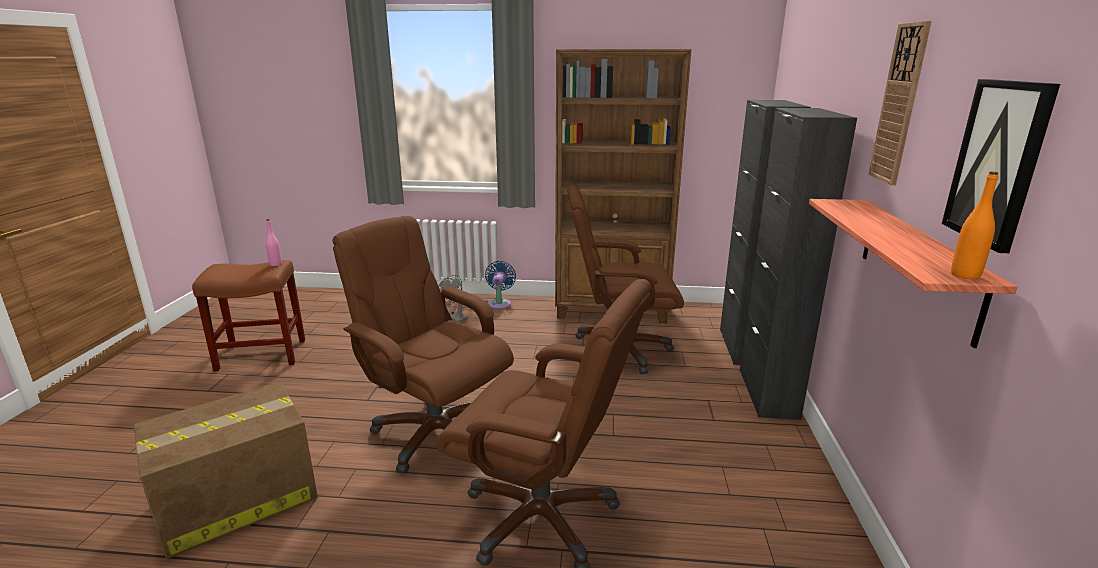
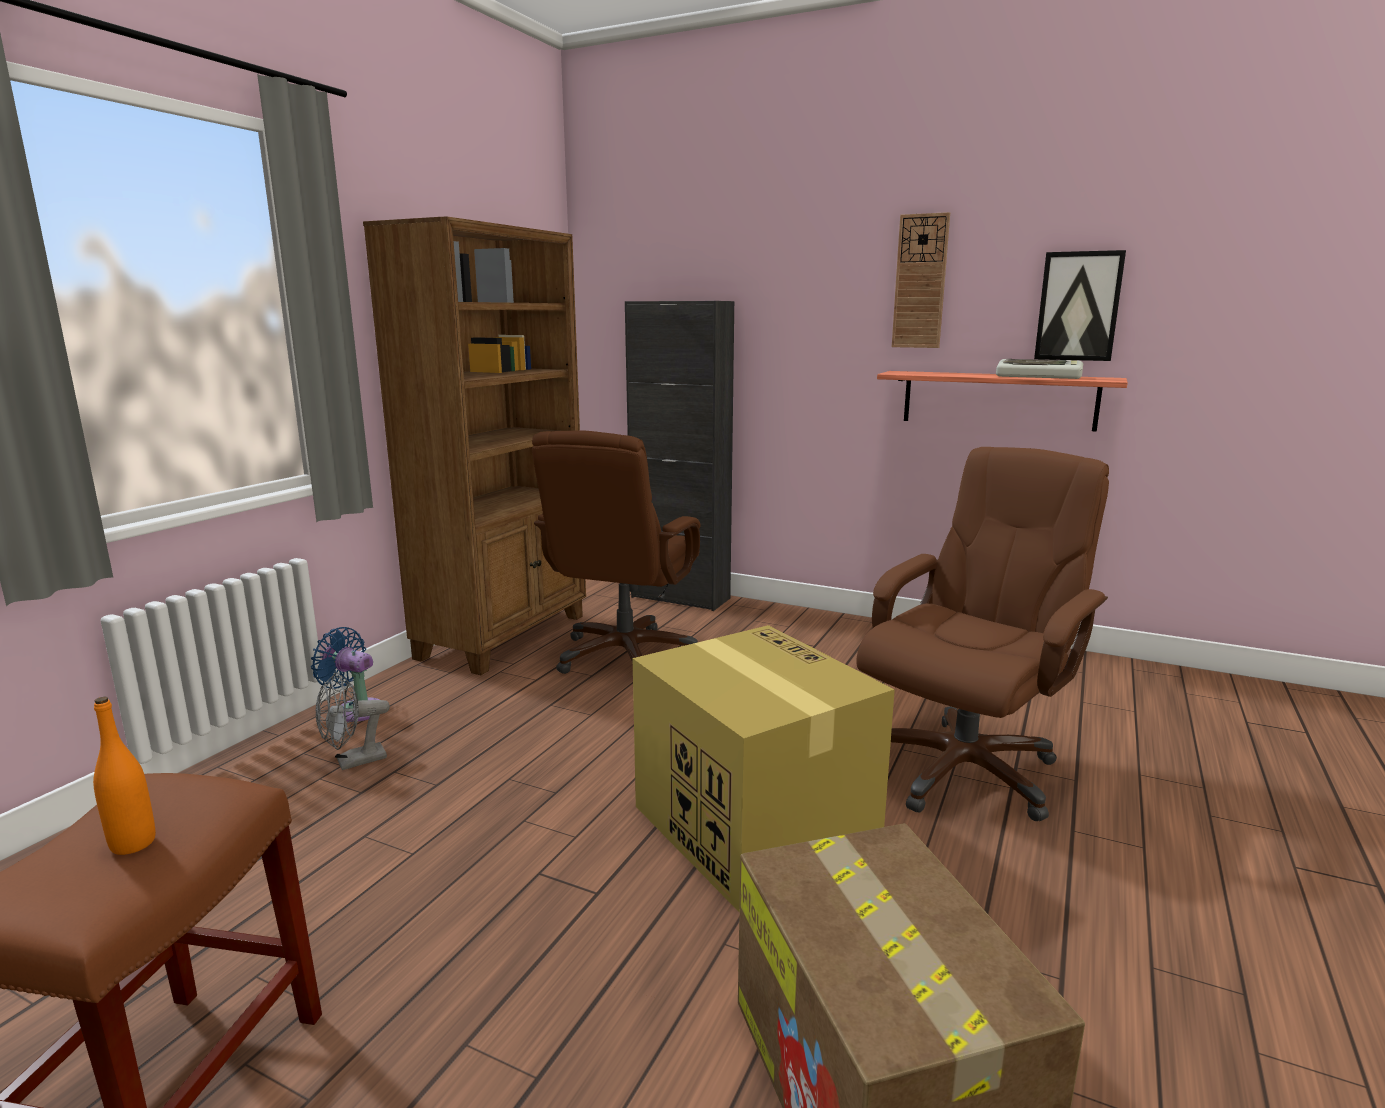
camera: 70 degrees left, 5 degrees down
(275, 264) = (180, 781): pink bottle -> none
(435, 432) = (751, 825): brown office chair -> cardboard box
(768, 393) = (780, 612): black cabinet -> none
(913, 246) = (1039, 376): none -> keyboard
(965, 275) = (1108, 378): orange bottle -> orange bottle (133, 843)

